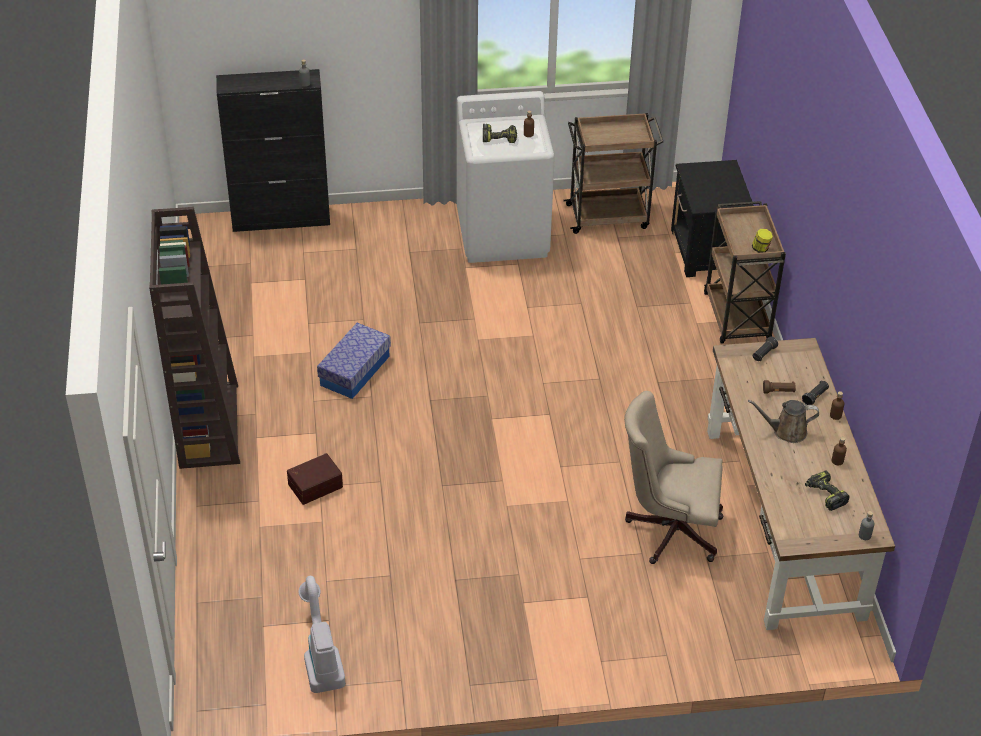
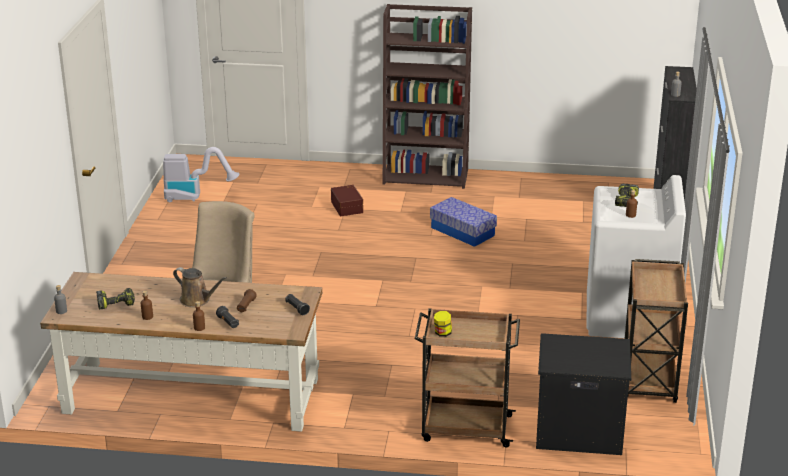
camera: 105 degrees right, 15 degrees down
(786, 431) = (197, 300): brown watering can -> brown watering can turned 105 degrees clockwise

